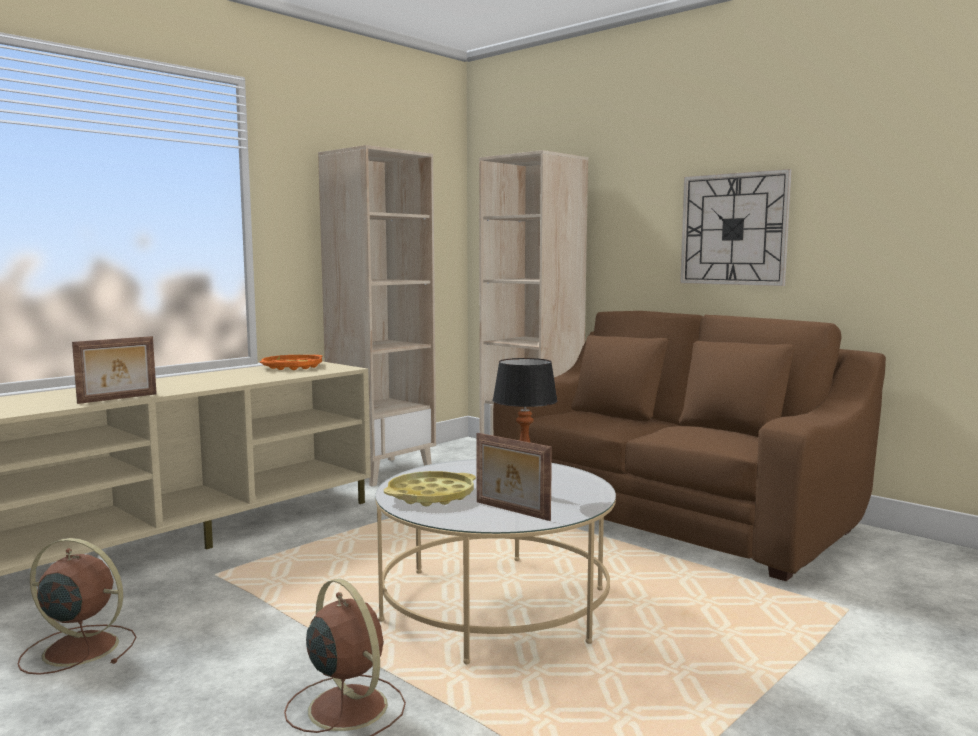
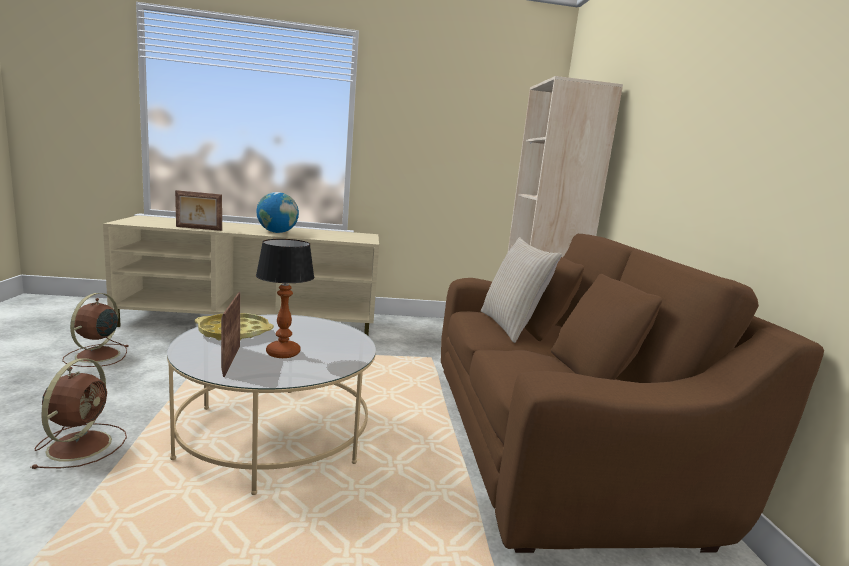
camera: 40 degrees right, 5 degrees up
(78, 648) = (96, 356): brown fan -> brown fan turned 135 degrees counterclockwise
(222, 381) = (277, 232): none -> globe
(292, 367) = (345, 234): orange tray -> none
(382, 471) = (422, 326): beige bookcase -> none
(601, 418) = (511, 326): none -> beige pillow
(733, 229) = (711, 159): wall clock -> none

